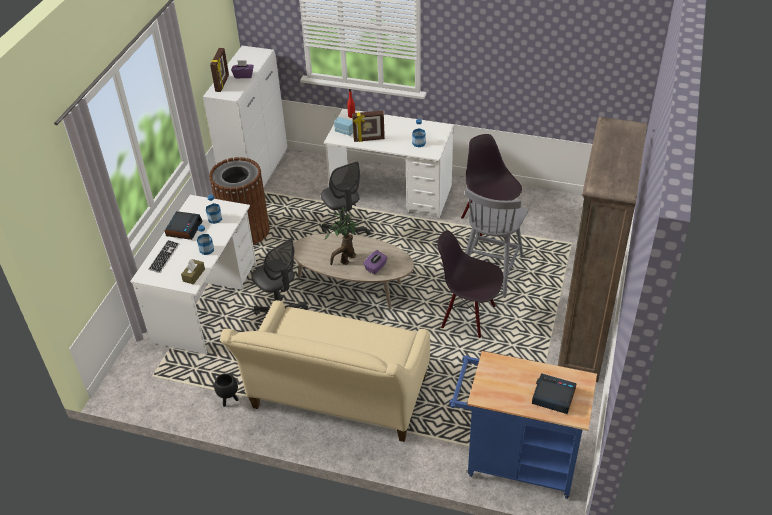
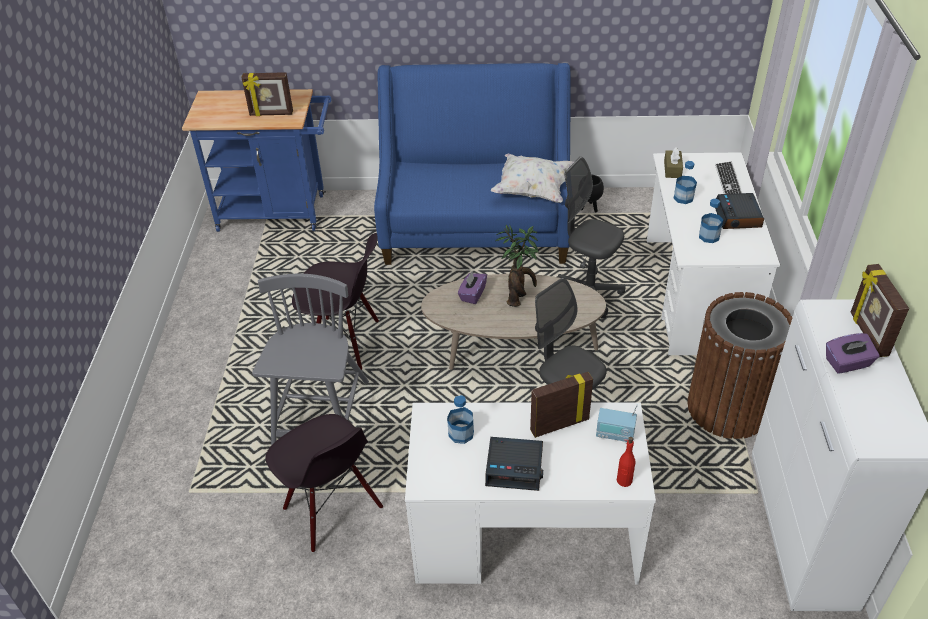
camera: 165 degrees right, 0 degrees up
(295, 326) = (532, 190): none -> white pillow
(337, 400) = (475, 228): beige sofa -> blue sofa
(510, 373) = (271, 114): none -> picture frame
(553, 397) = (229, 105): alarm clock -> alarm clock (515, 467)
(583, 339) = (192, 341): brown bookcase -> none

